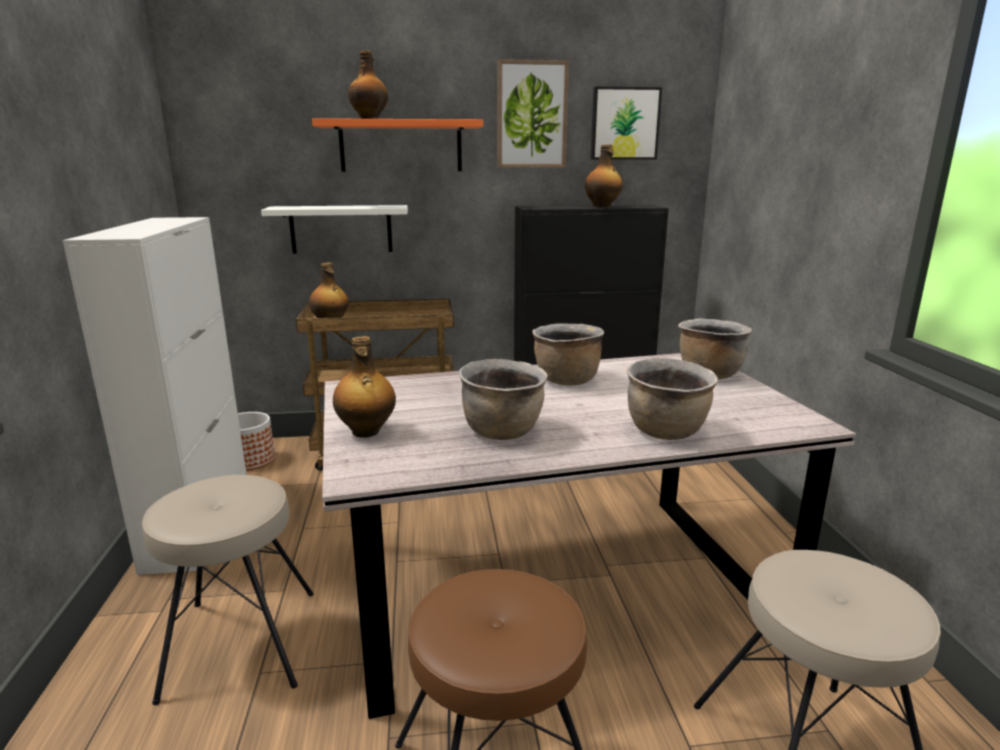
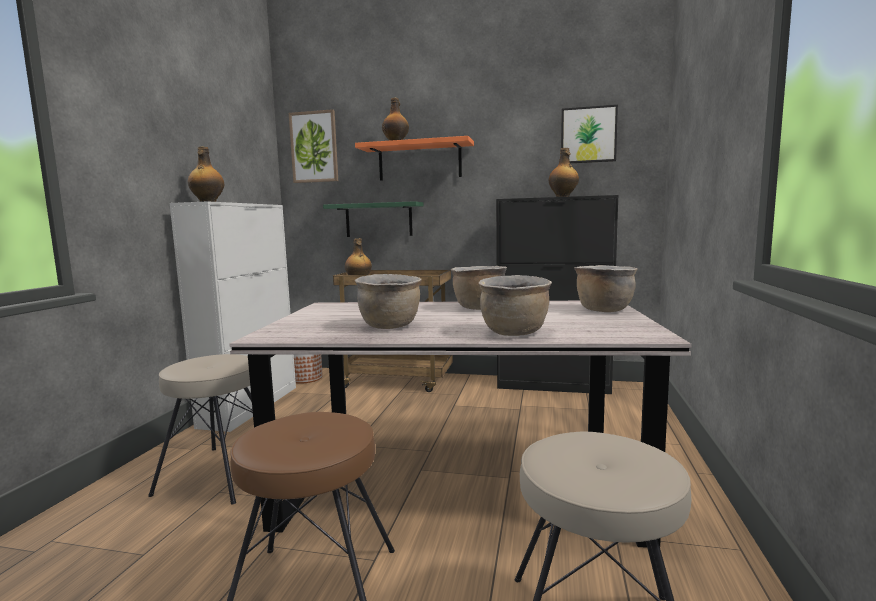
camera: 20 degrees right, 10 degrees down
(341, 229) = (378, 220): white shelf -> green shelf
(366, 432) = (301, 321): bottle -> bottle (207, 202)
(532, 115) = (513, 134): picture -> picture (314, 147)

